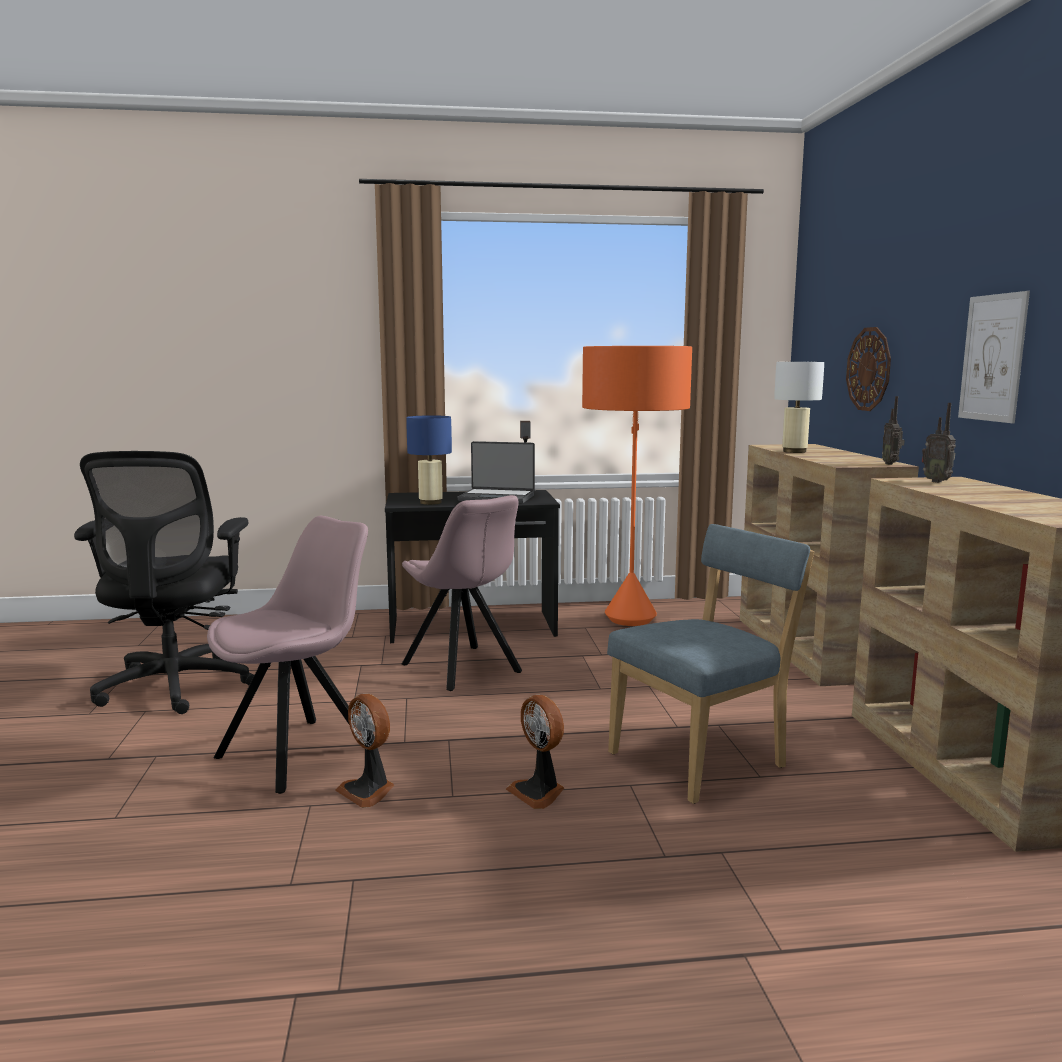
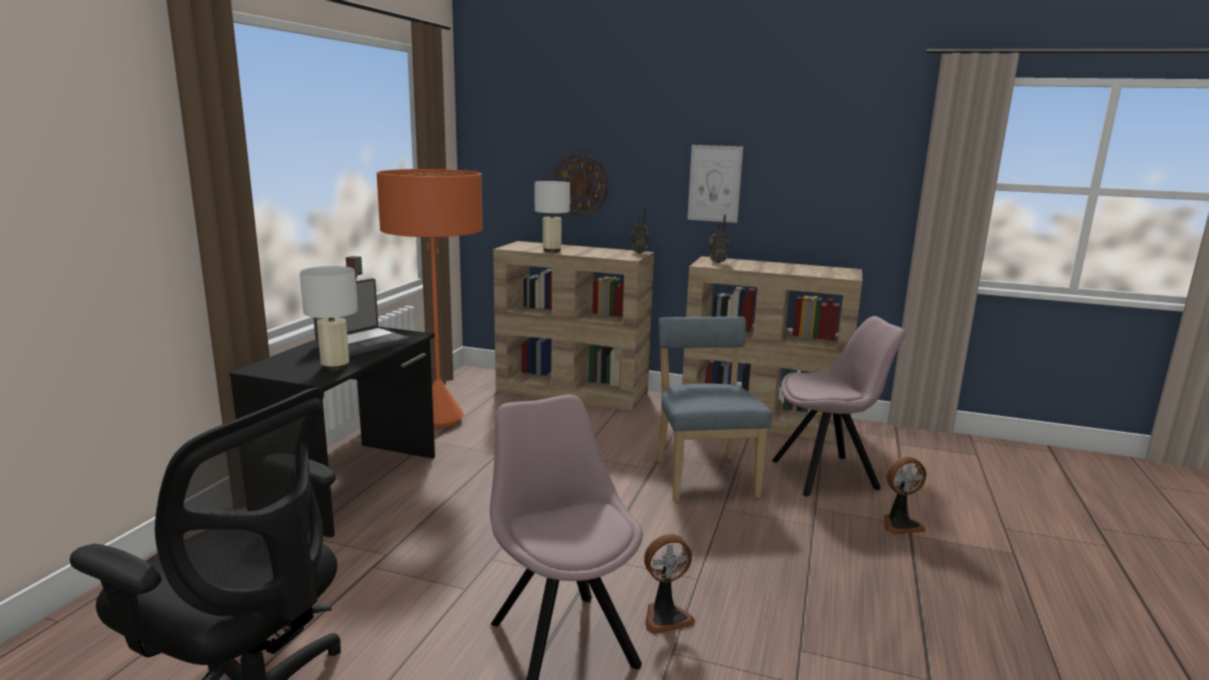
camera: 65 degrees left, 5 degrees up
(430, 502) = (334, 367): blue table lamp -> white table lamp
(462, 668) = (453, 516): pink chair -> pink chair (826, 475)
(539, 792) = (713, 543): fan -> fan (900, 524)

